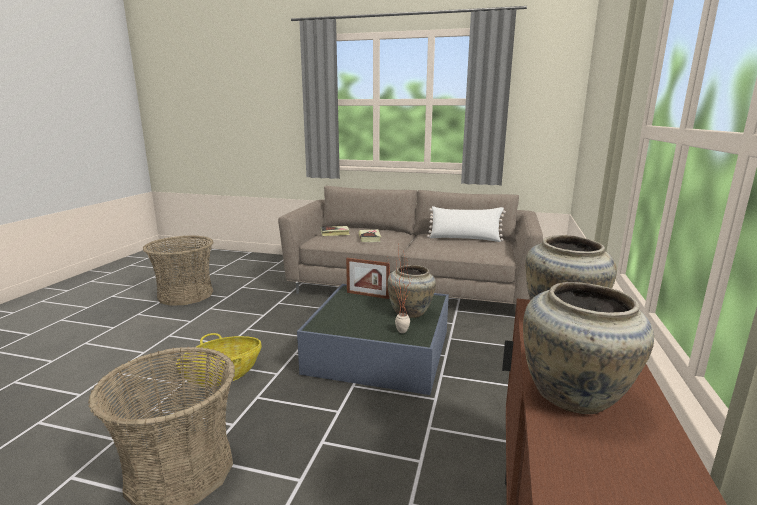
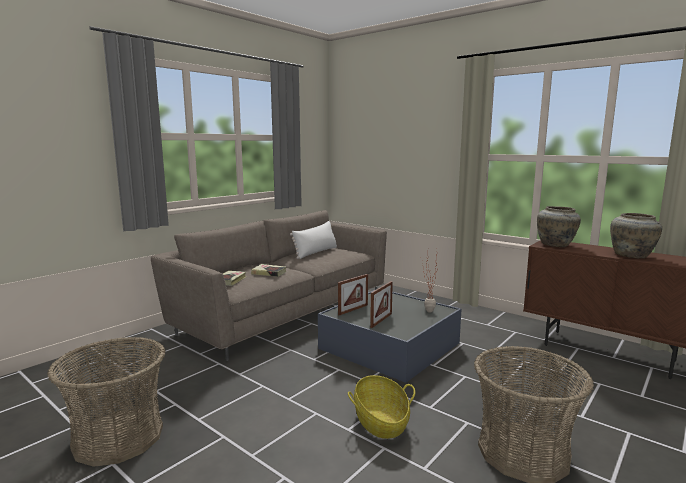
camera: 65 degrees left, 5 degrees down
(349, 311) = (381, 320): none -> picture frame
(411, 312) = (399, 303): beige vase -> none

